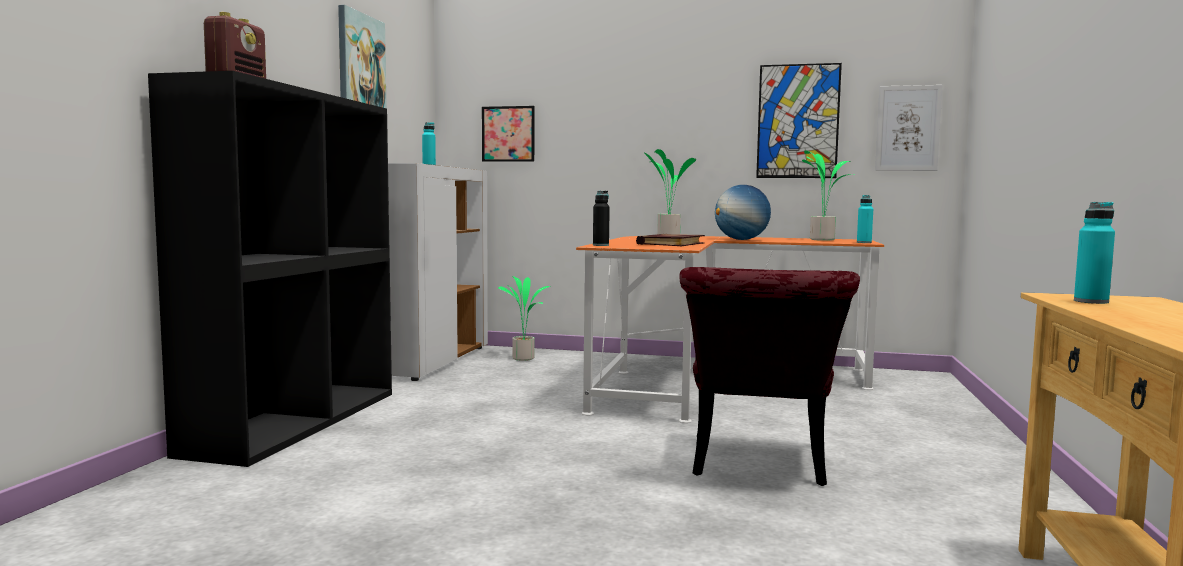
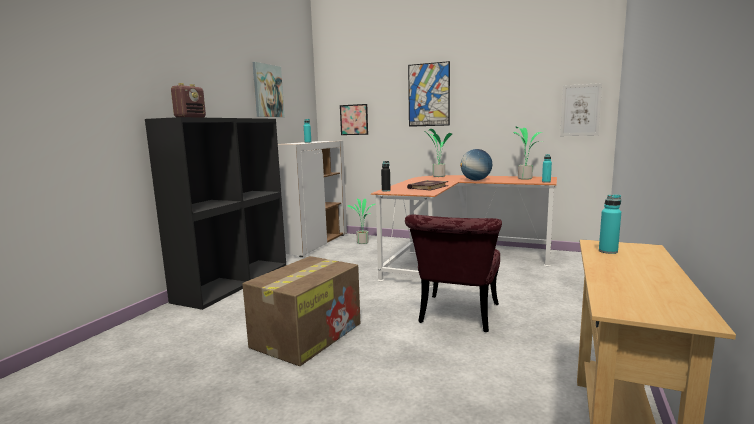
camera: 10 degrees right, 5 degrees up
(491, 500) = (308, 334): none -> cardboard box
(798, 121) = (514, 108): picture -> picture (428, 95)

